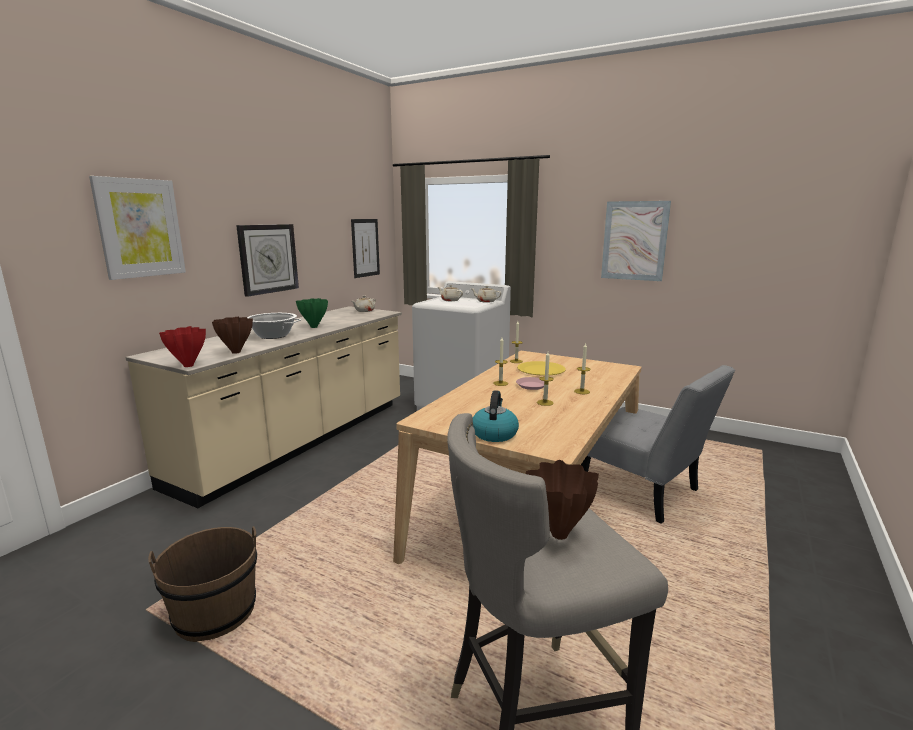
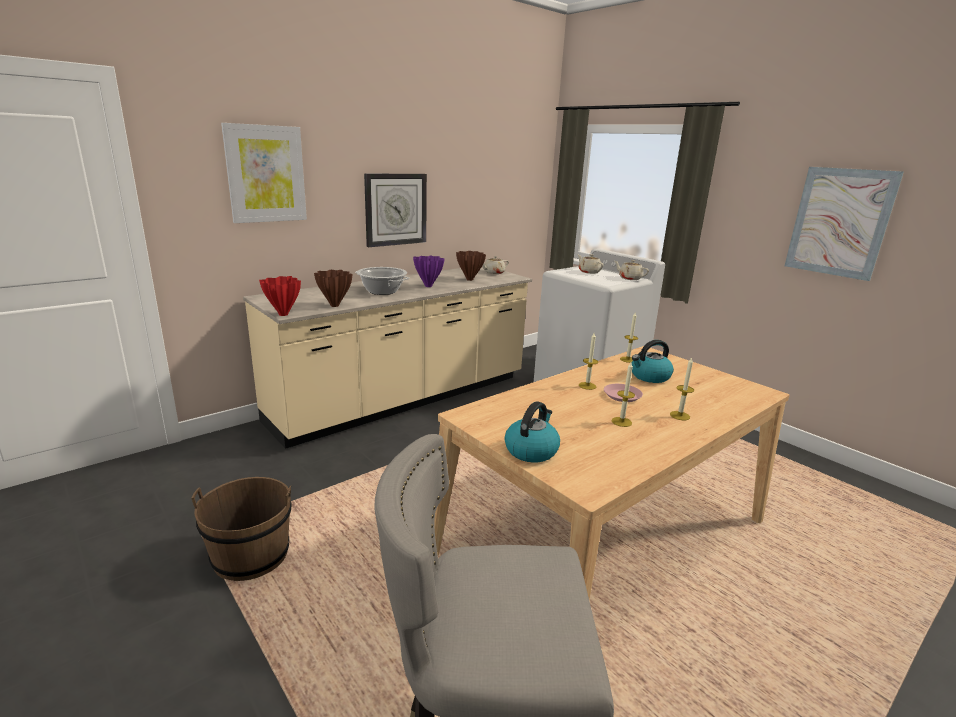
camera: 20 degrees right, 5 degrees up
(314, 327) = (429, 286): green vase -> purple vase
(365, 248) = (511, 202): picture -> none
(541, 370) = (649, 377): yellow plate -> kettle
(559, 533) = (515, 600): brown vase -> brown vase (470, 279)
(644, 492) = (760, 552): grey chair -> none

